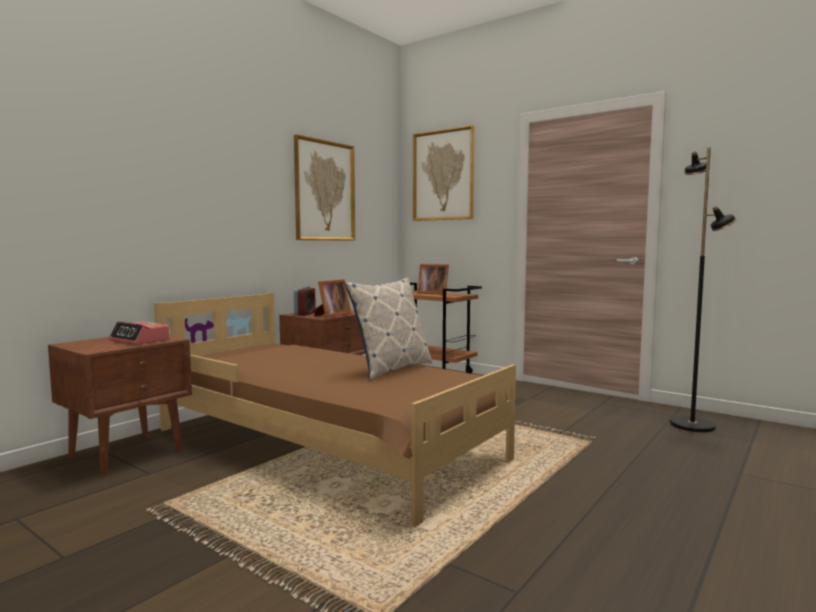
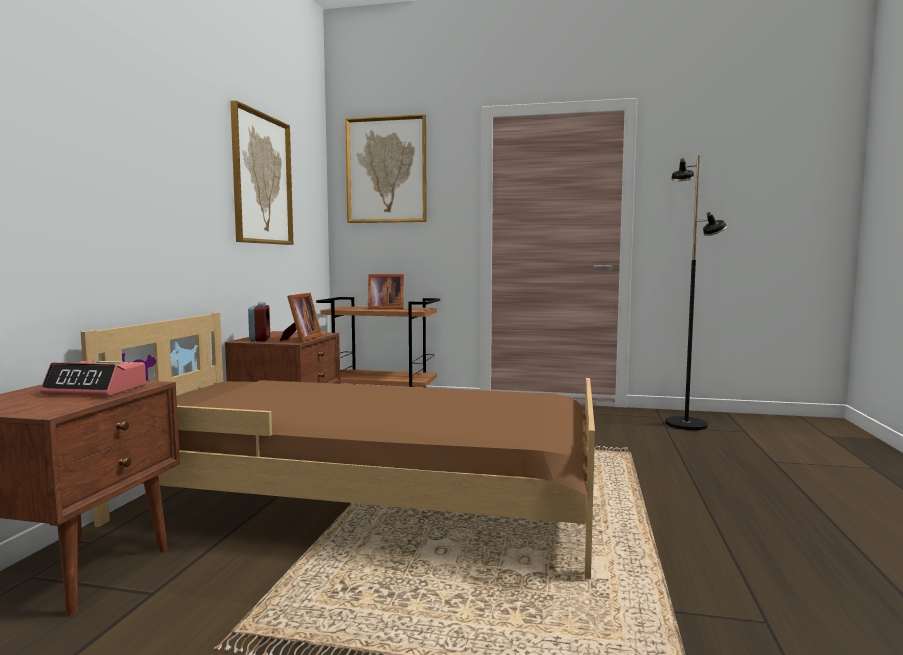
camera: 25 degrees left, 0 degrees up
(391, 369) = (448, 397): pillow -> none

